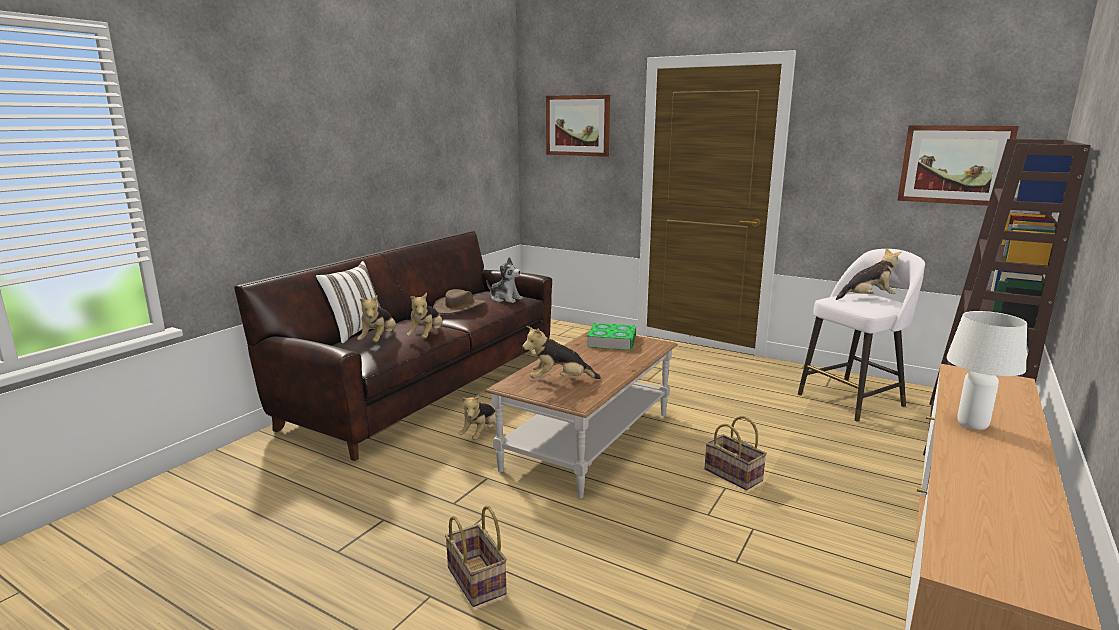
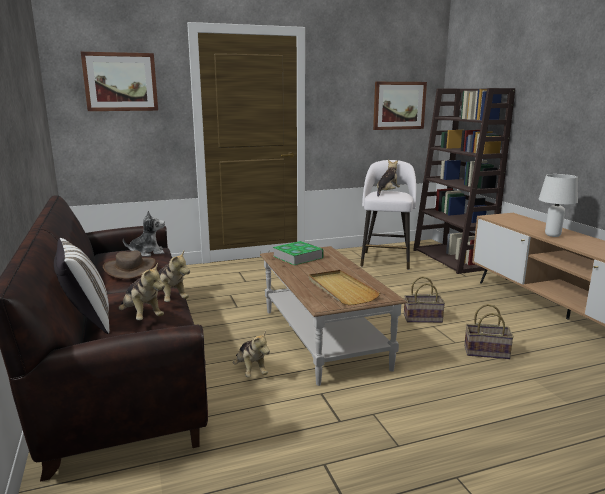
camera: 50 degrees left, 0 degrees up
(478, 581) = (455, 448): basket -> basket (487, 352)
(559, 381) = (341, 289): plush toy -> beige tray

